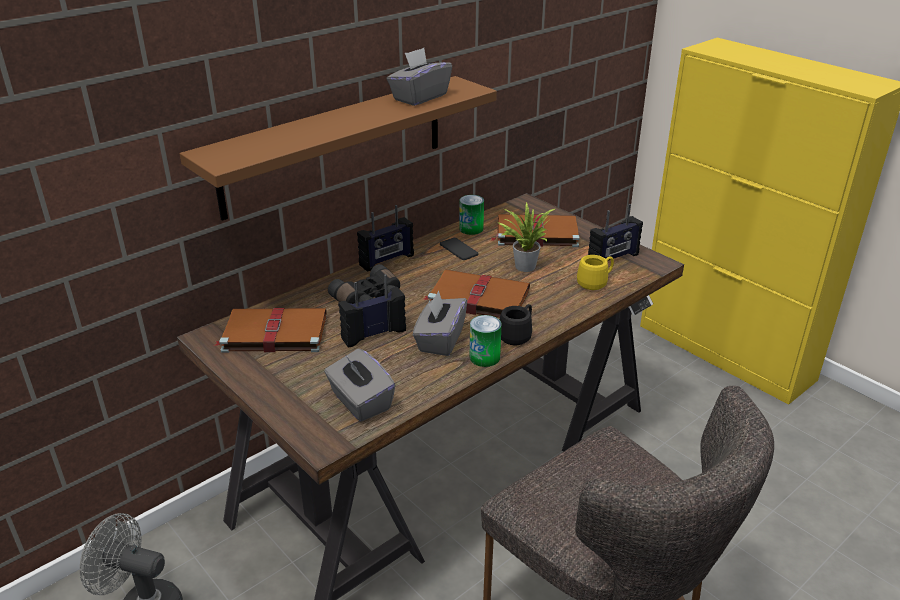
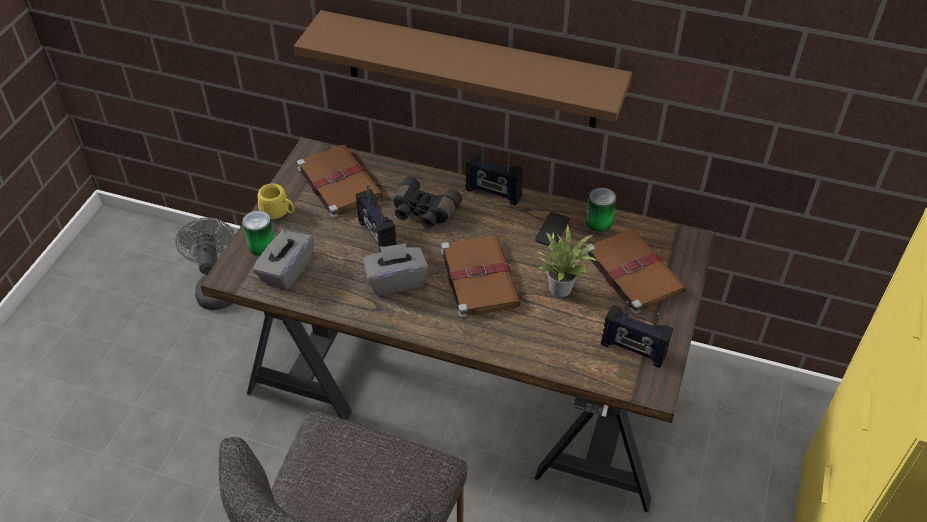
camera: 60 degrees right, 15 degrees up
(373, 334) = (376, 237): radio -> radio turned 150 degrees counterclockwise
(419, 97) = (547, 73): grey tissue box -> none
(484, 357) = (391, 319): can -> can (261, 245)
(518, 335) = (439, 328): black mug -> none
(595, 282) = (573, 352): yellow mug -> yellow mug (279, 213)

